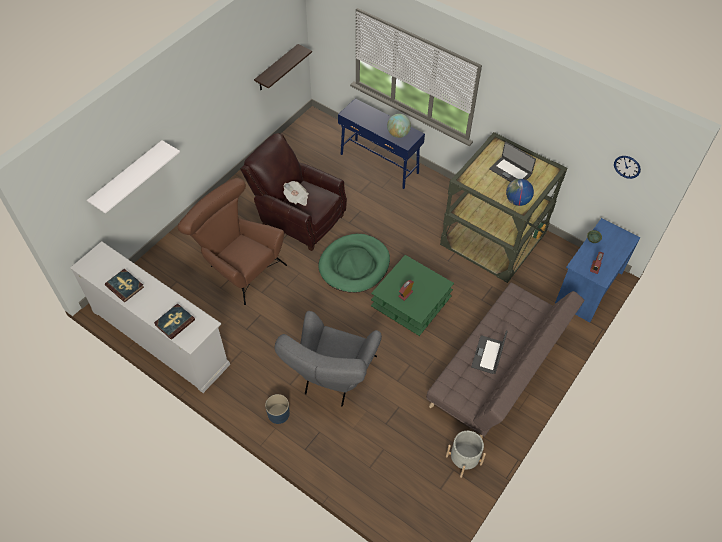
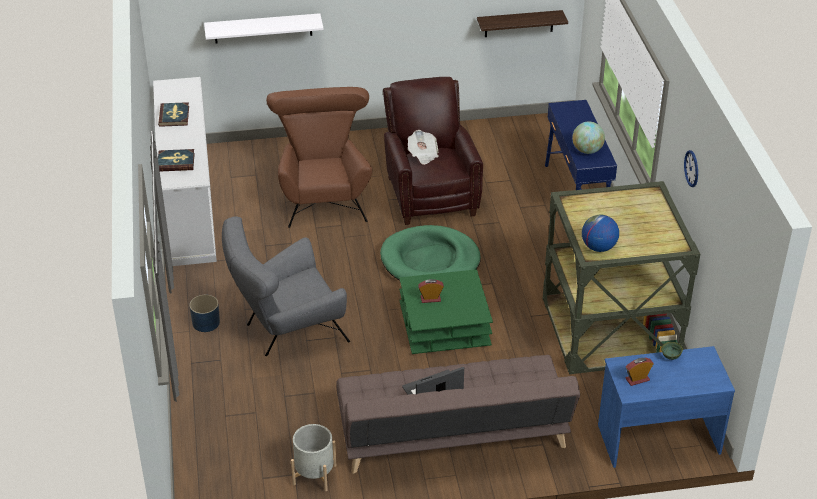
camera: 45 degrees right, 15 degrees down
(510, 171) = (630, 221): laptop -> none
(627, 166) = (737, 266): wall clock -> wall clock (691, 168)

